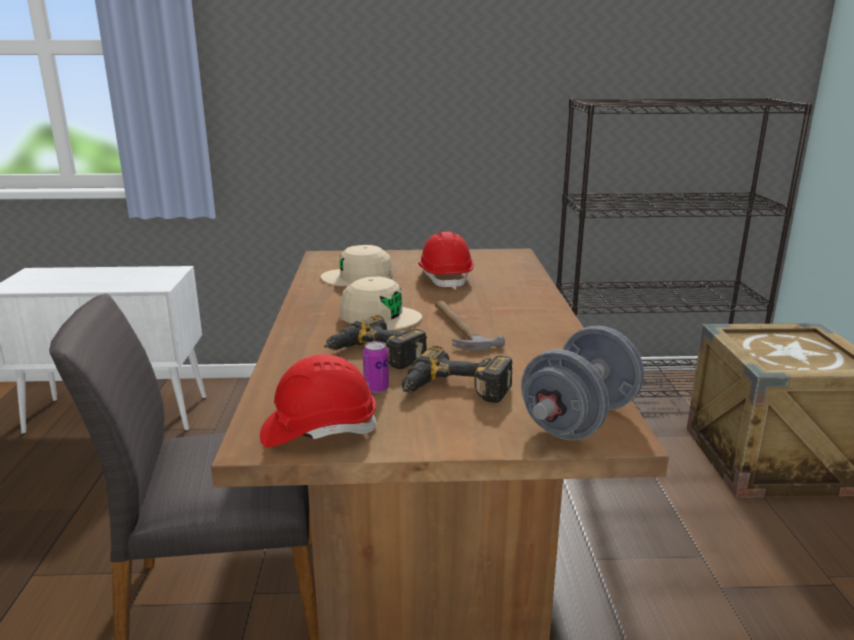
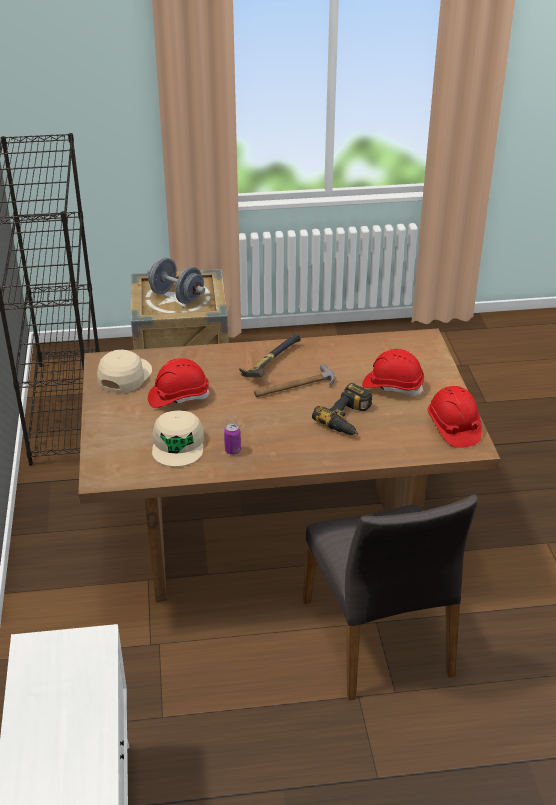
camera: 95 degrees left, 15 degrees up
(376, 388) = (398, 413): can -> can (232, 451)
(380, 316) = (275, 423): beige cap -> beige cap (124, 376)
(454, 391) = (392, 386): power drill -> red hard hat
(515, 317) = (269, 364): none -> hammer
(579, 420) = (414, 348): grey dumbbell -> grey dumbbell (177, 297)

